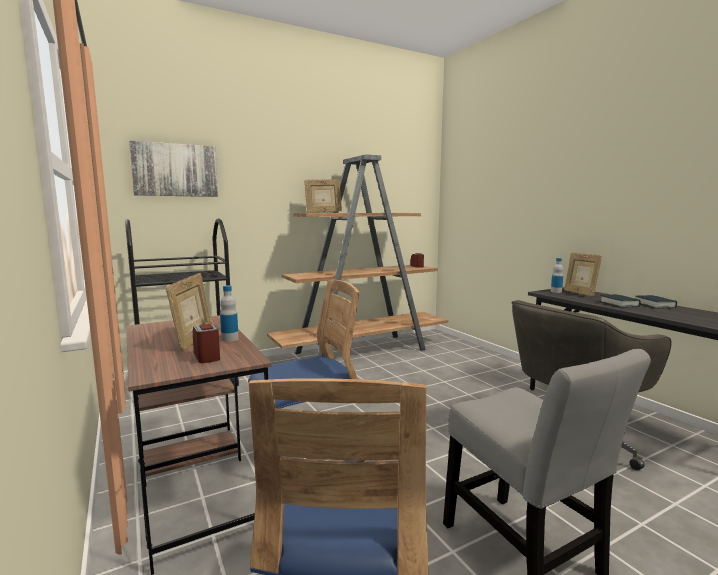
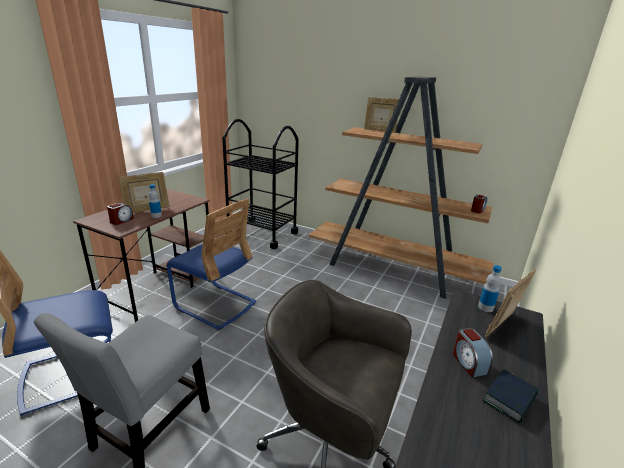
camera: 55 degrees right, 15 degrees up
(175, 170) = (282, 83): picture -> none
(619, 304) = (468, 363): book -> alarm clock

